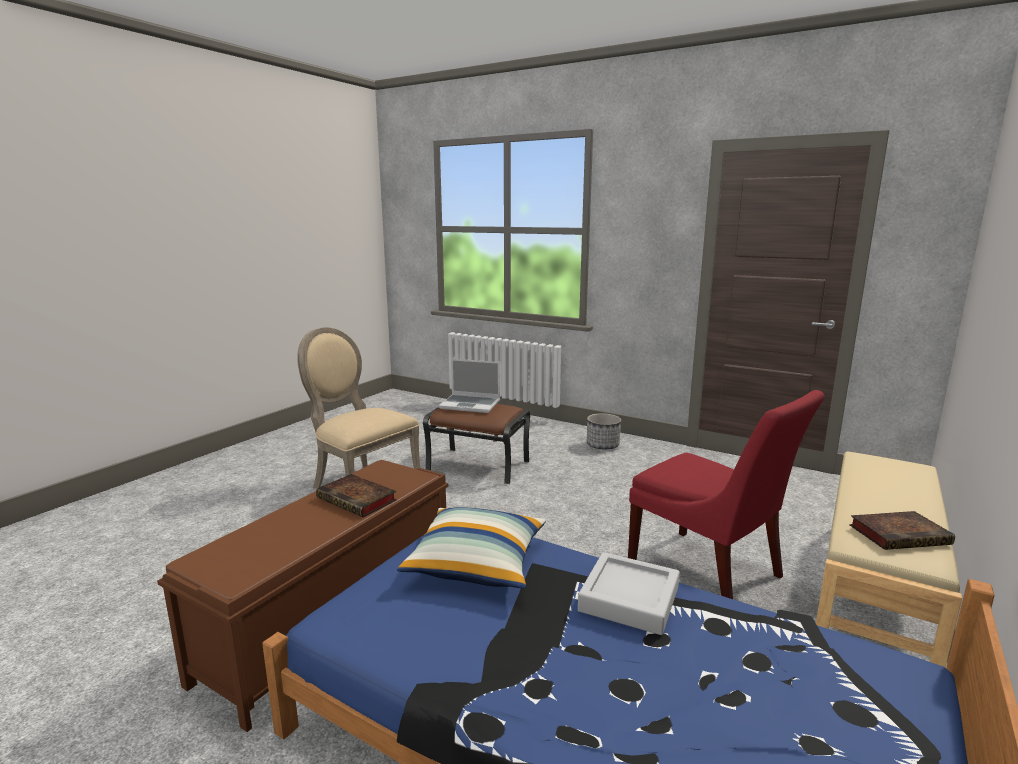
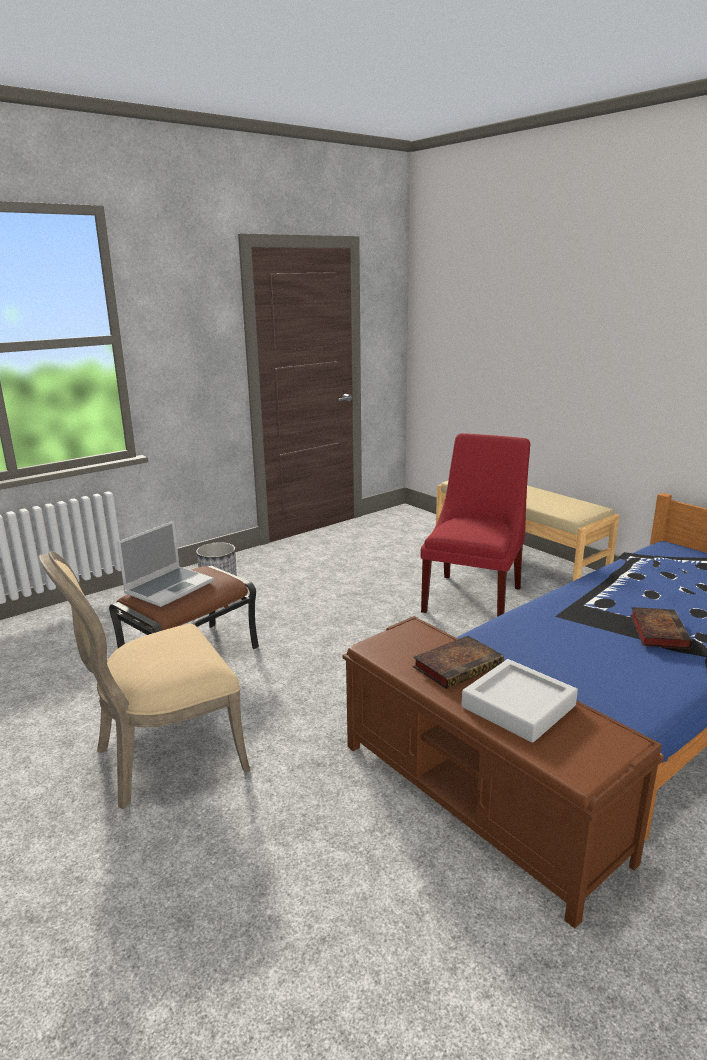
camera: 70 degrees left, 5 degrees up
(477, 563) = (553, 638): pillow -> none
(629, 599) = (609, 592): grey tray -> grey tray (518, 706)
(709, 575) = (474, 597): red chair -> red chair turned 45 degrees counterclockwise
(900, 535) = (564, 503): book -> book (657, 631)

